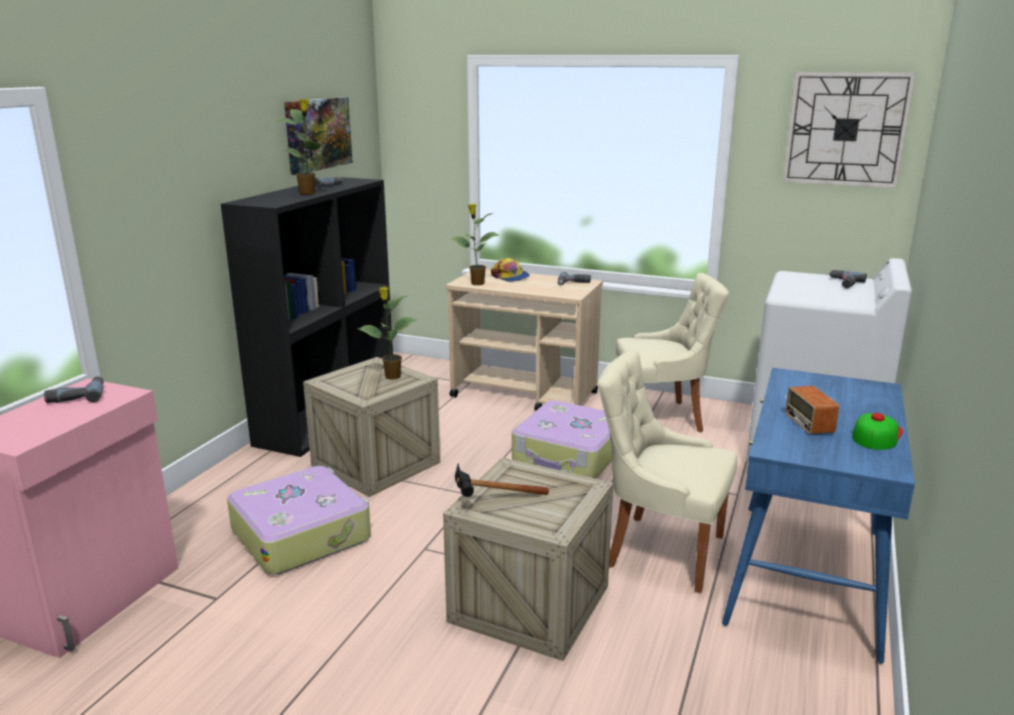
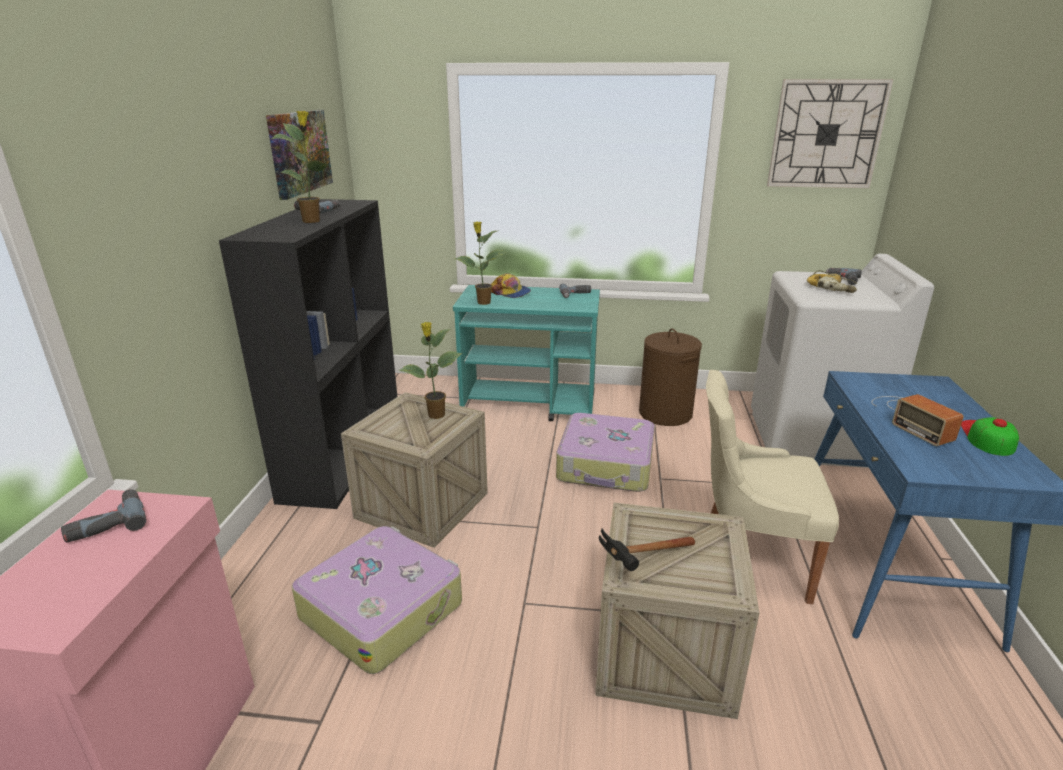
camera: 15 degrees left, 5 degrees up
(525, 395) = (530, 405): beige cart -> turquoise cart
(662, 418) = (665, 414): beige chair -> brown laundry basket
(820, 289) = (832, 287): none -> power drill

